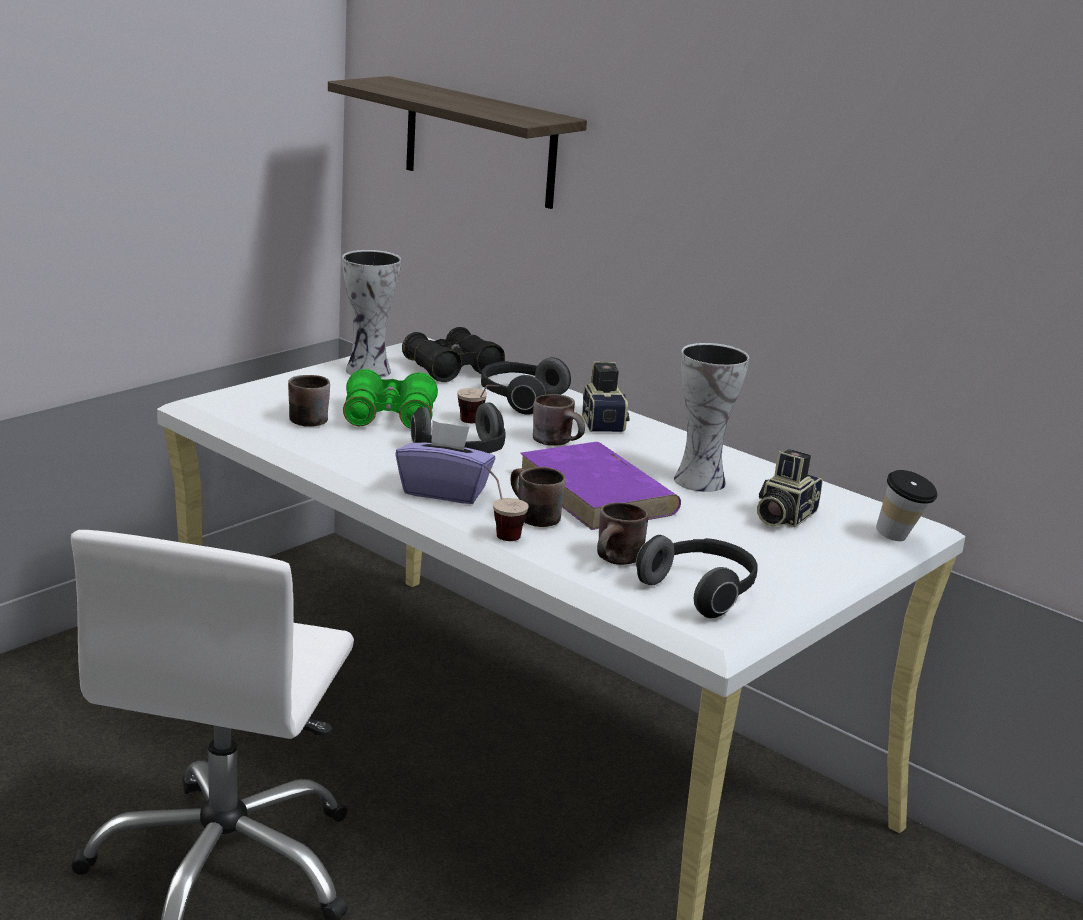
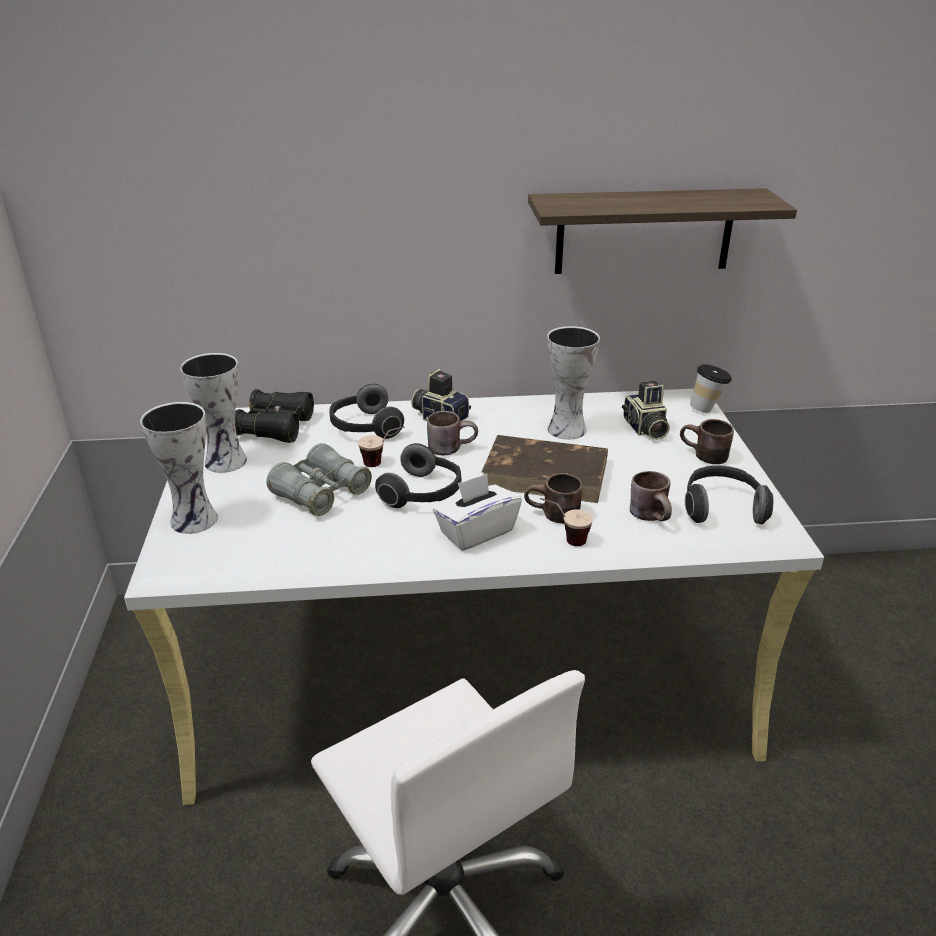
camera: 45 degrees left, 10 degrees up
(275, 389) = (196, 519): none -> vase
(304, 418) = (269, 531): brown mug -> brown mug (703, 457)
(389, 417) = (321, 493): green binoculars -> grey binoculars
(444, 491) = (476, 532): purple tissue box -> white tissue box
(480, 142) = (210, 226): shelf -> shelf (644, 231)
(598, 494) = (546, 473): purple book -> brown book

